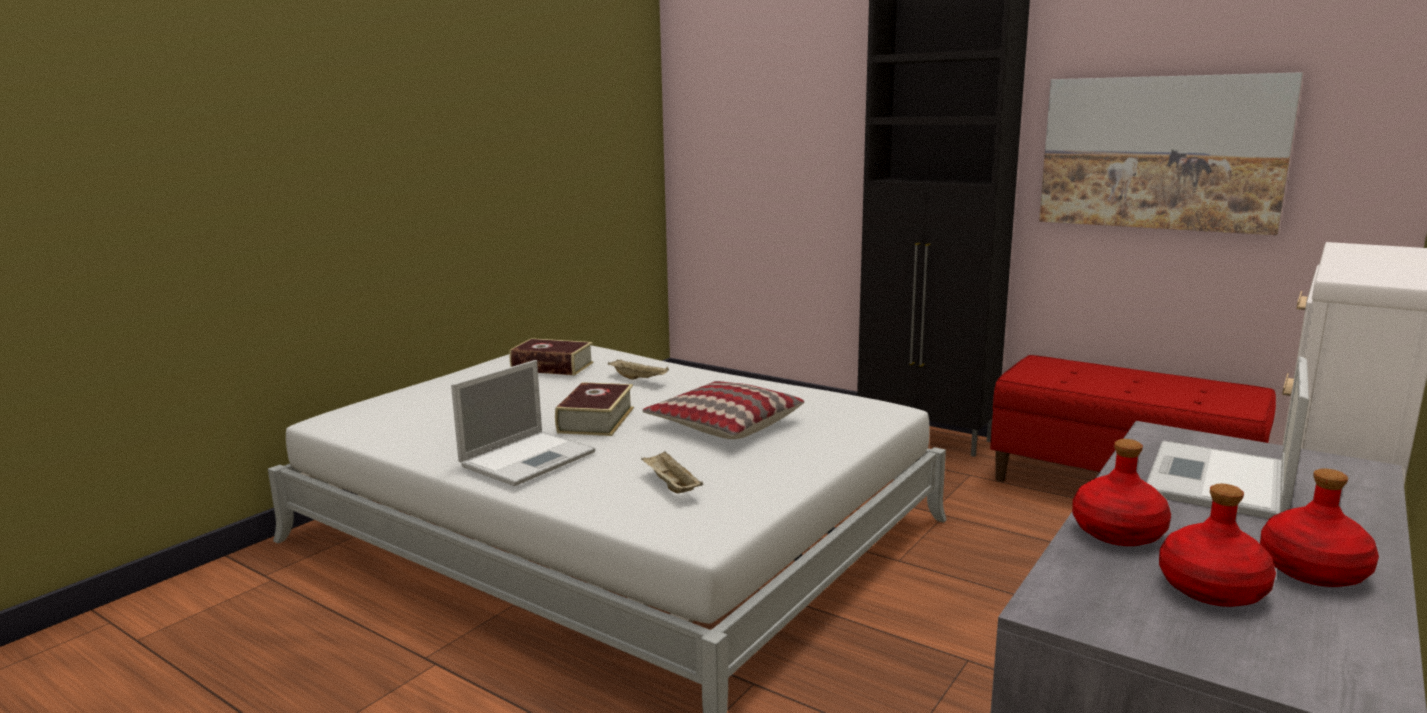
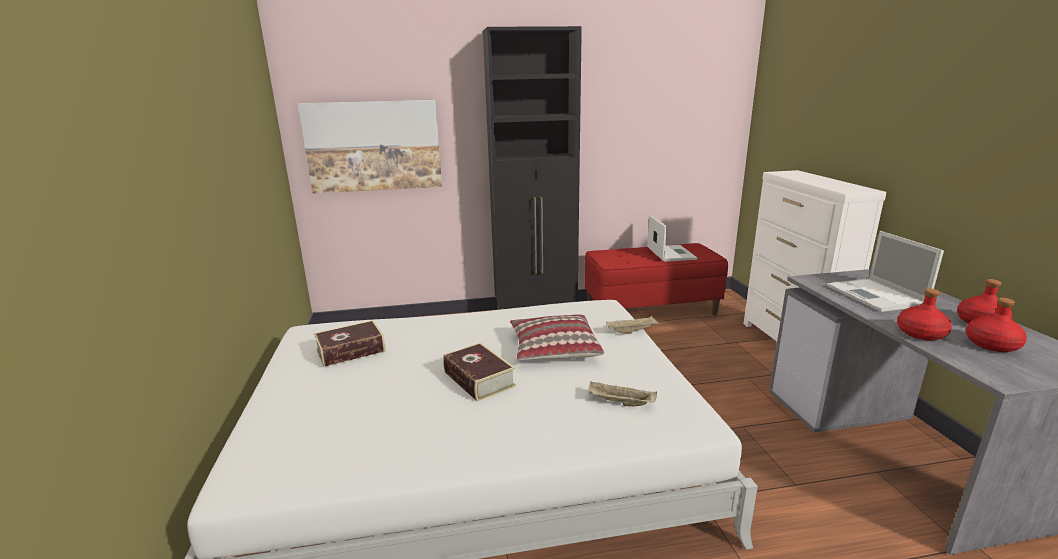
camera: 45 degrees left, 5 degrees up
(529, 458) = (503, 429): laptop -> laptop (670, 253)
(639, 379) = (433, 336): beige tray -> beige tray (632, 331)
(1160, 153) = (642, 131): picture -> picture (373, 146)

